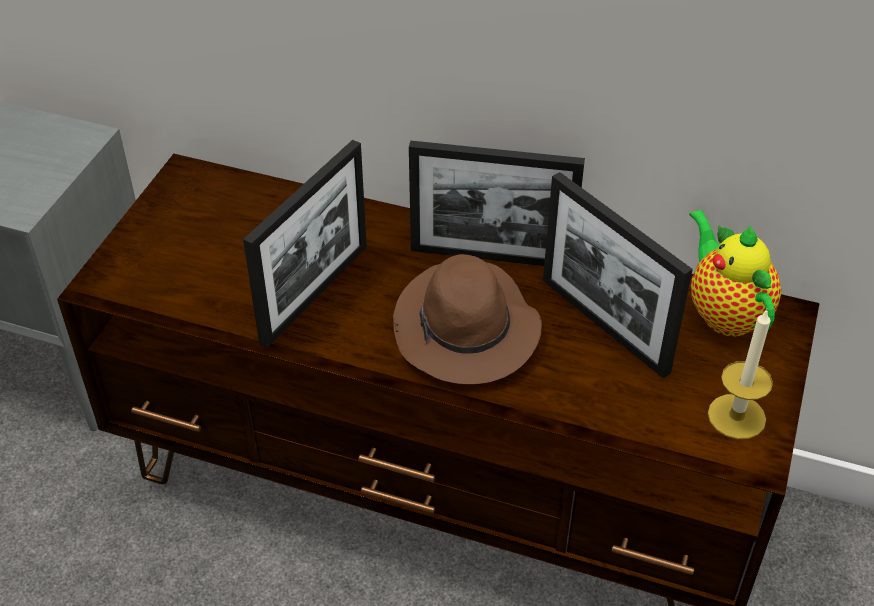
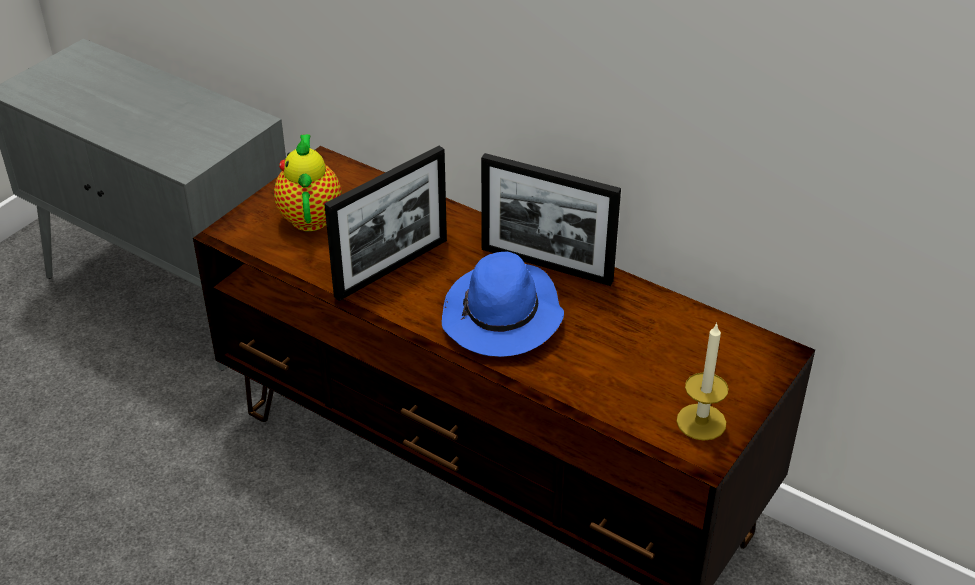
camera: 15 degrees right, 5 degrees down
(466, 331) = (502, 317): brown hat -> blue hat
(604, 325) = (619, 333): picture frame -> none
(724, 312) = (727, 342): teapot -> teapot (310, 215)

